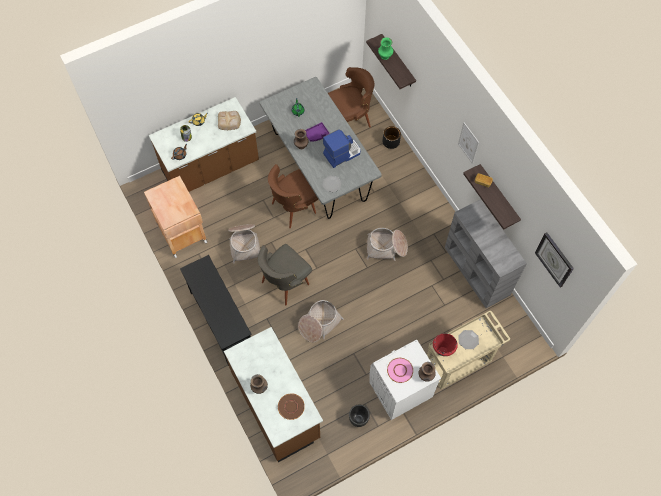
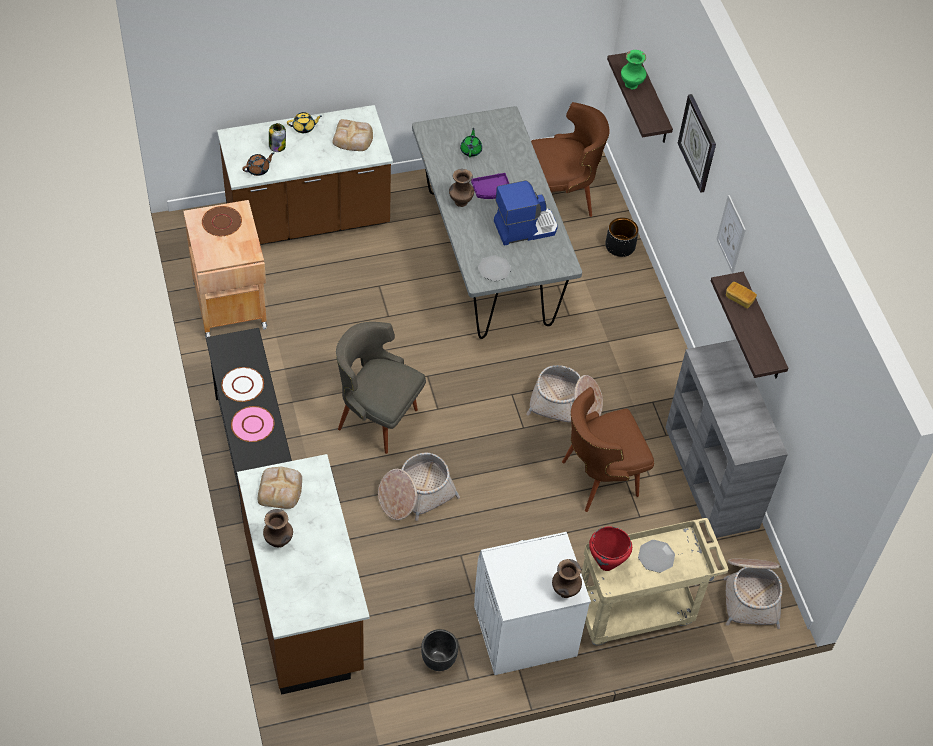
camera: 10 degrees right, 10 degrees down
(209, 293) = (242, 385): none -> white plate
(244, 243) = (328, 344): basket -> basket (751, 594)
(251, 355) = (280, 489): none -> bread
(285, 283) = (378, 420): grey chair -> grey chair turned 60 degrees clockwise
(291, 406) = (322, 582): brown plate -> brown plate (222, 222)
(294, 208) = (427, 310): brown chair -> brown chair (600, 479)
(400, 370) = (523, 572): pink plate -> pink plate (253, 425)
(554, 259) = (827, 438): wall clock -> wall clock (698, 143)

